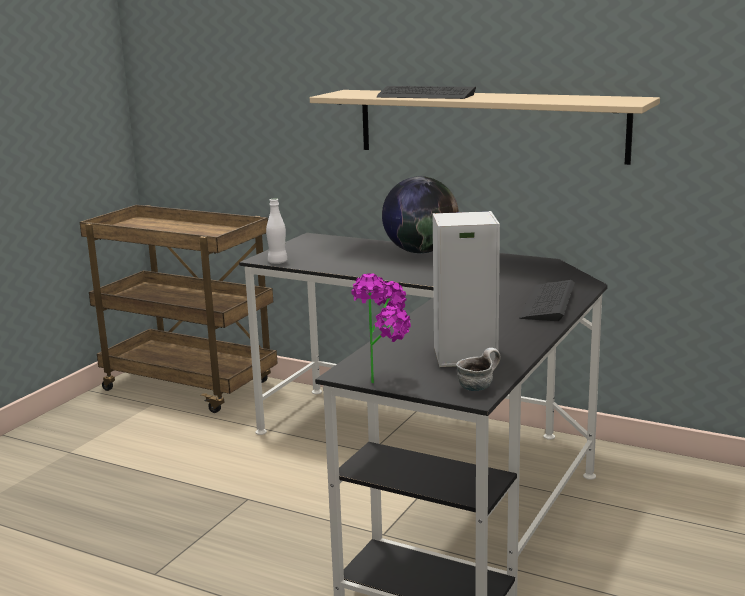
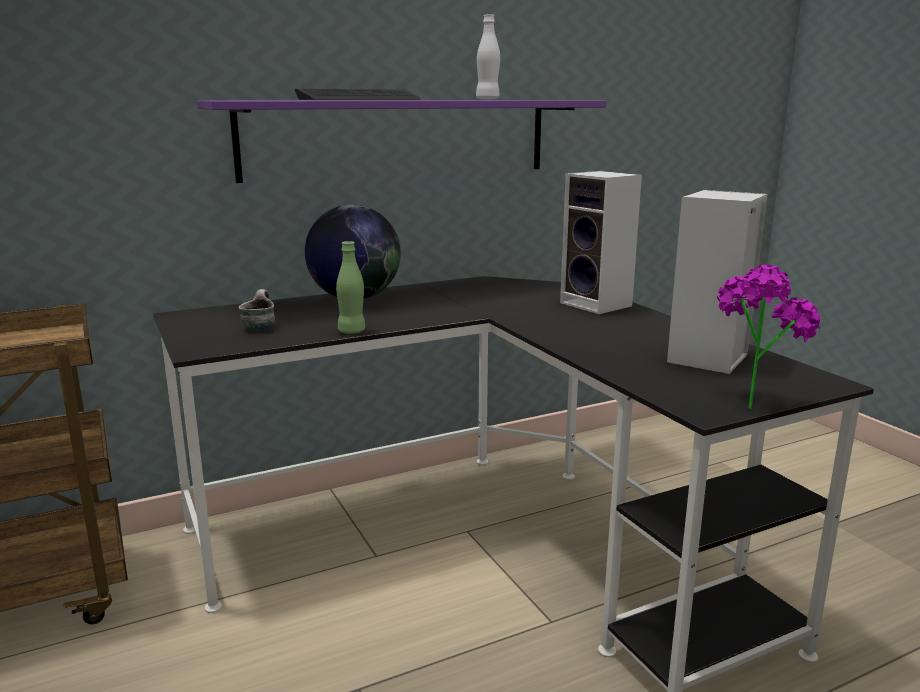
camera: 55 degrees left, 0 degrees up
(277, 262) = (232, 347): white bottle -> white bottle (487, 99)
(350, 271) = (351, 331): none -> green bottle
(478, 386) = (803, 375): mug -> mug (259, 327)
(489, 125) = (399, 138): beige shelf -> purple shelf
(548, 303) = (598, 305): keyboard -> speaker

